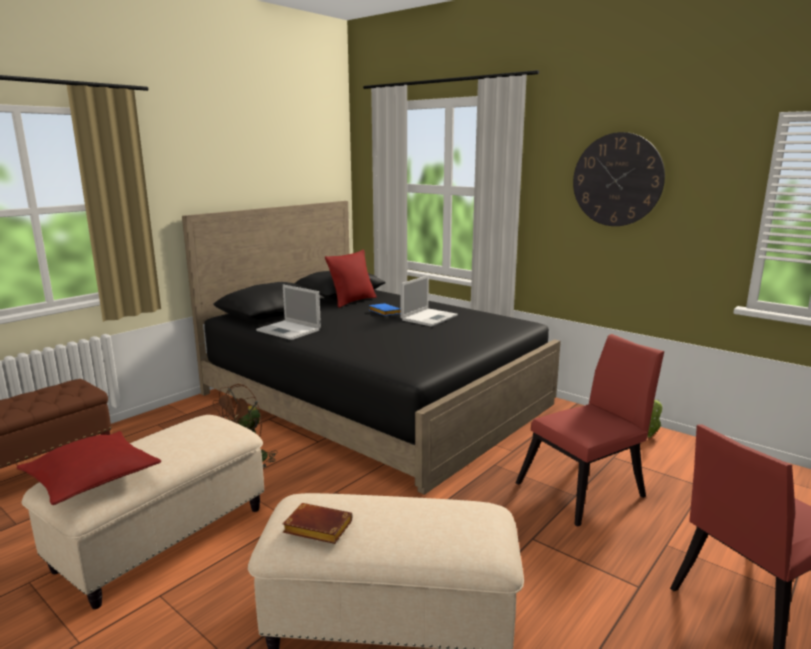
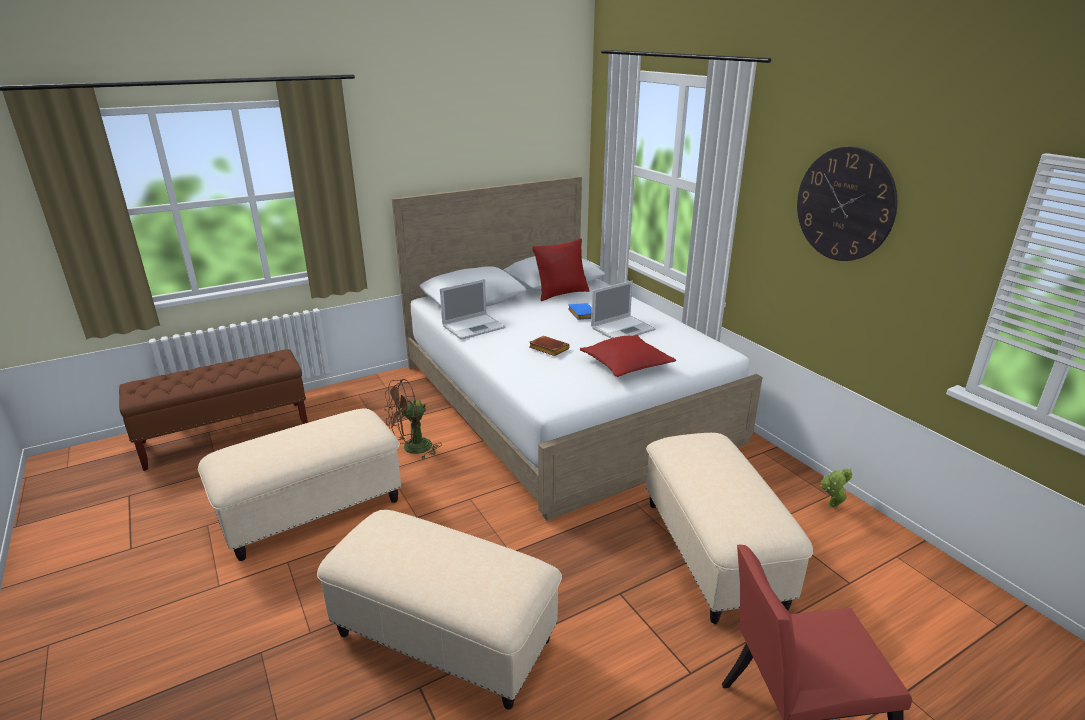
camera: 20 degrees right, 10 degrees up
(92, 478) = (244, 459): red pillow -> red pillow (626, 364)
(289, 330) = (474, 326): laptop -> laptop turned 90 degrees counterclockwise
(315, 529) = (373, 551): brown book -> brown book (547, 349)
(375, 398) = (563, 400): black bed -> white bed
(587, 488) = (714, 552): red chair -> beige ottoman

